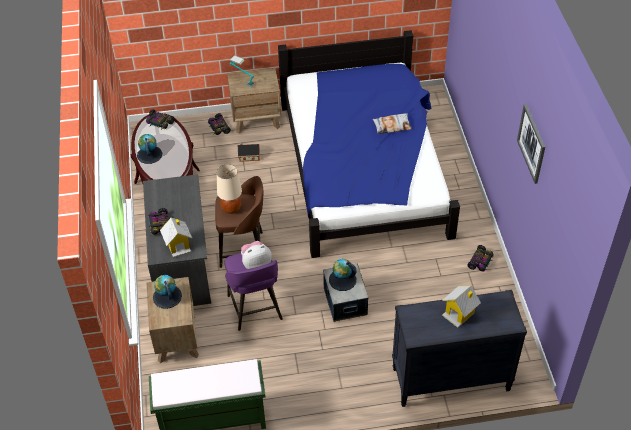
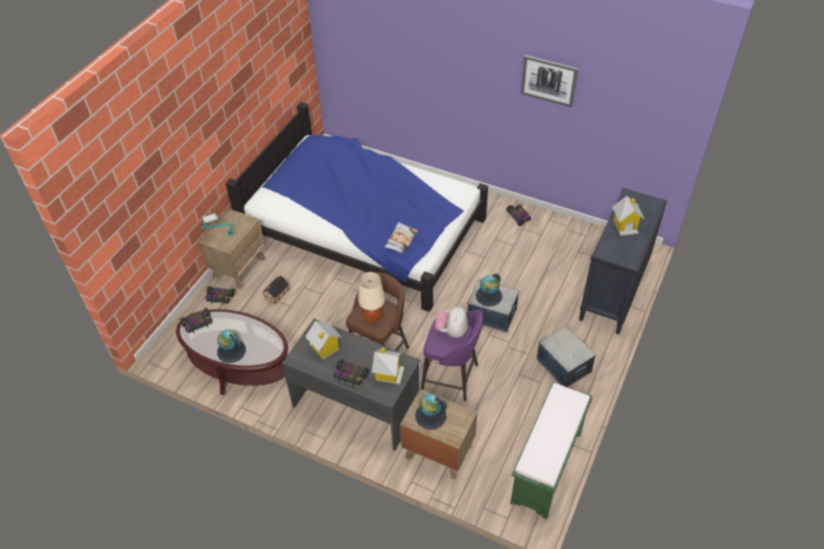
camera: 55 degrees left, 0 degrees up
(174, 196) = (324, 348): none -> toy house
(329, 381) = (563, 366): none -> storage box
(392, 126) = (373, 175): pillow -> pillow (401, 240)

